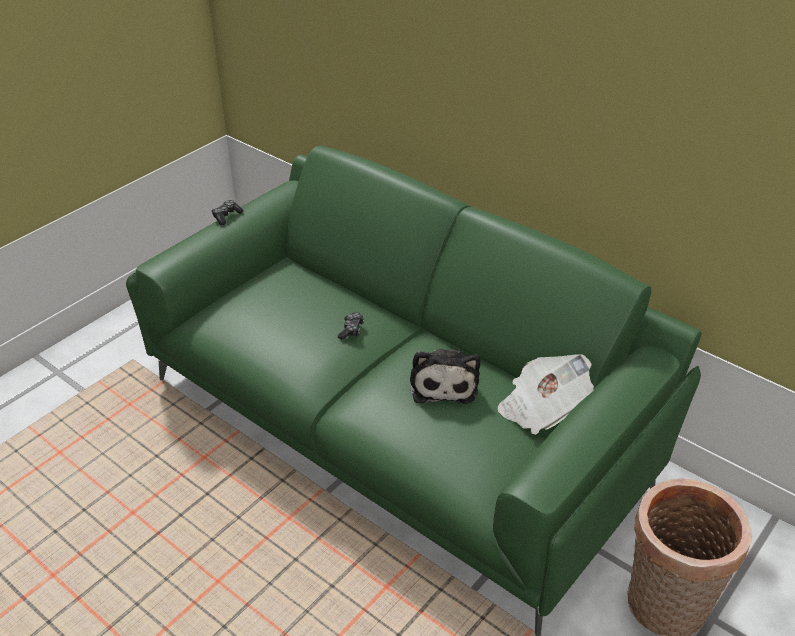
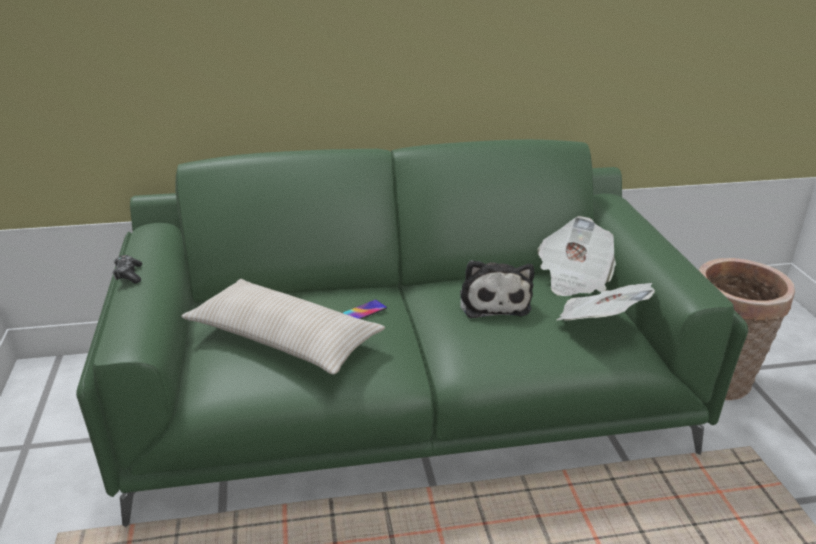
camera: 50 degrees left, 10 degrees down
(277, 317) = (283, 340): none -> beige pillow
(351, 330) = (364, 311): game controller -> phone
(443, 383) = (493, 302): plush toy -> plush toy turned 45 degrees clockwise
(485, 454) = (599, 322): none -> newspaper

